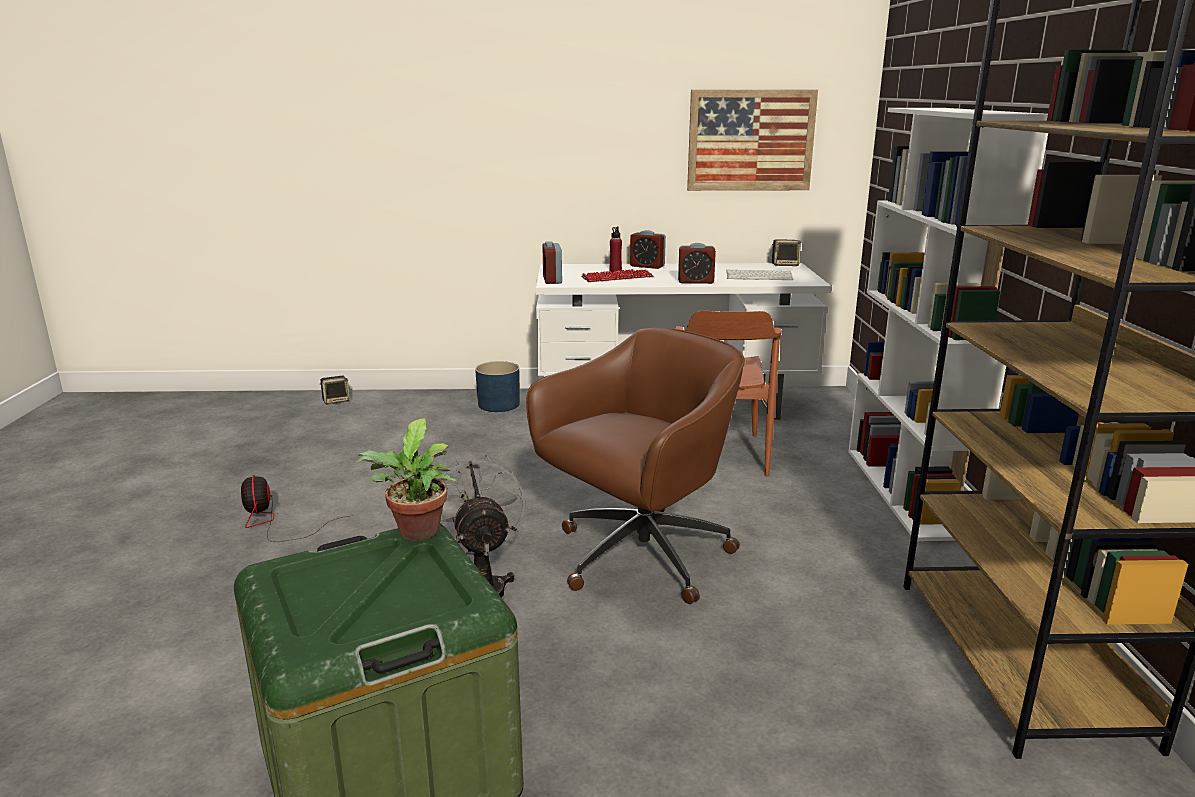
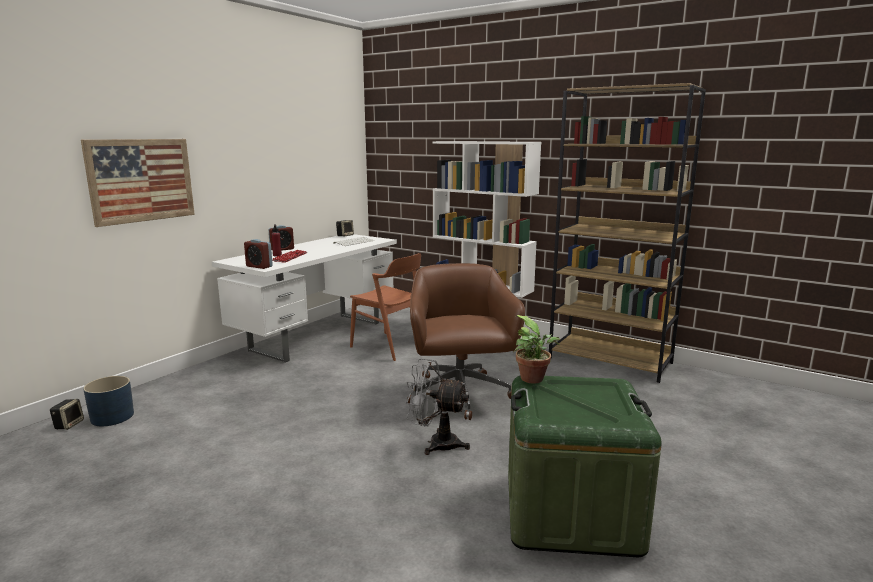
camera: 55 degrees left, 5 degrees down
(275, 523) = (243, 496): fan -> none
(499, 404) = (214, 374): blue planter -> blue planter (112, 417)
(695, 281) = (336, 250): alarm clock -> none
(750, 140) = (317, 163): picture -> picture (141, 180)

